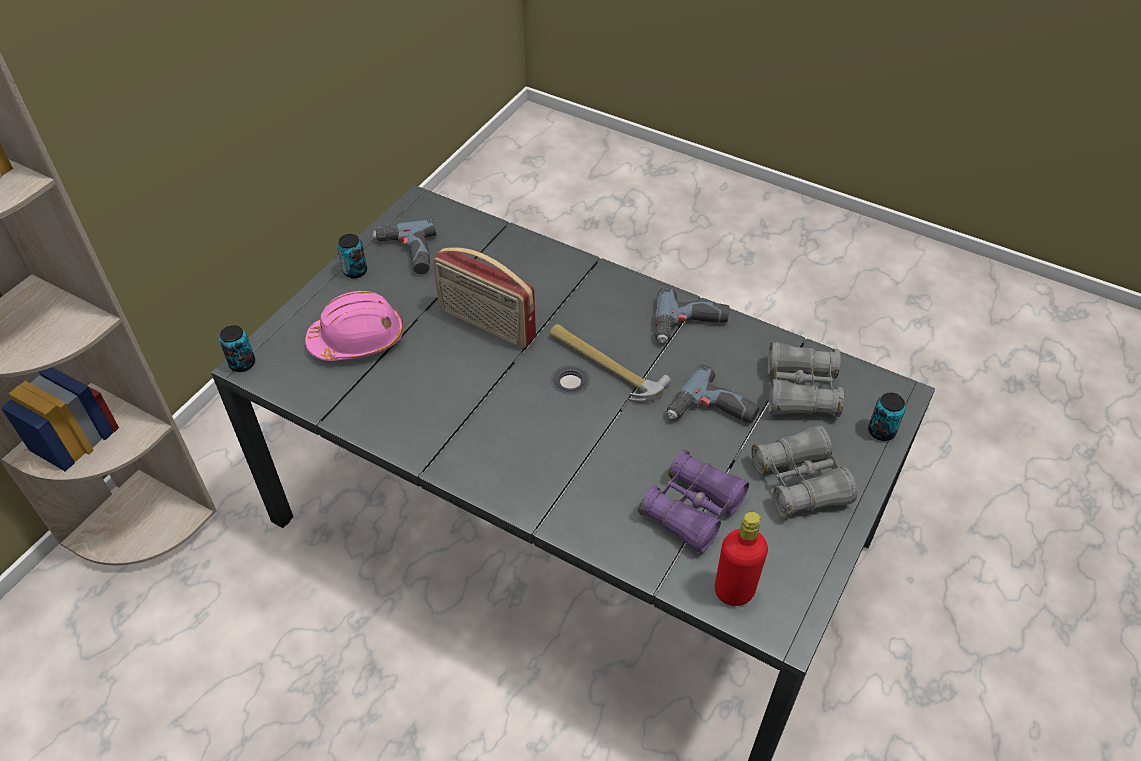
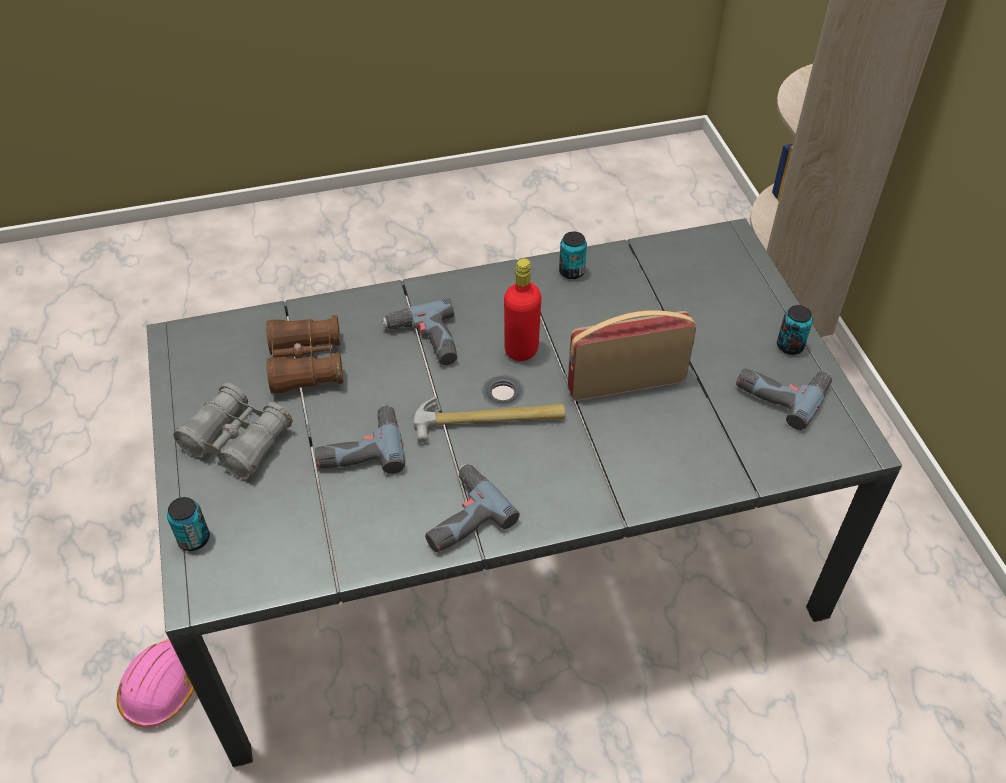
camera: 135 degrees right, 0 degrees up
(242, 363) = (736, 234): can -> can (571, 272)
(358, 339) = (695, 302): pink hard hat -> pink hard hat (163, 687)
(580, 458) = (424, 341): none -> power drill
(692, 510) = (306, 364): purple binoculars -> brown binoculars
(734, 591) = (230, 336): red bottle -> red bottle (521, 350)
(800, 391) = (298, 525): grey binoculars -> none

